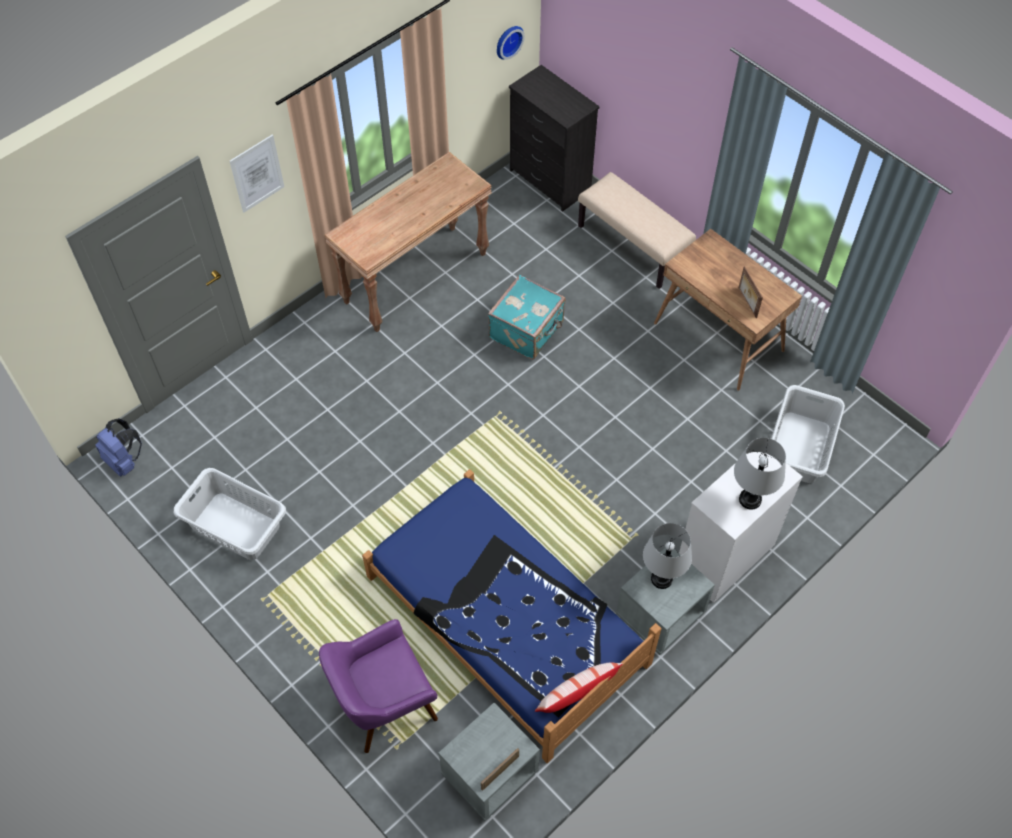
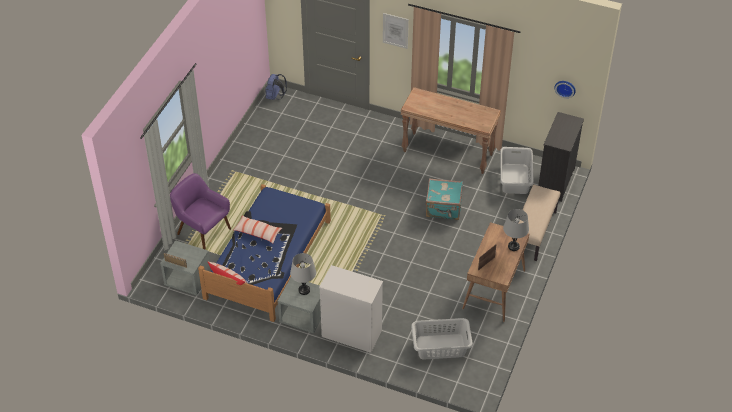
camera: 65 degrees right, 10 degrees down
(236, 527) = (263, 147): grey laundry basket -> grey laundry basket (514, 179)
(481, 604) = (257, 232): none -> pillow
(750, 499) = (345, 286): grey table lamp -> grey table lamp (513, 246)

